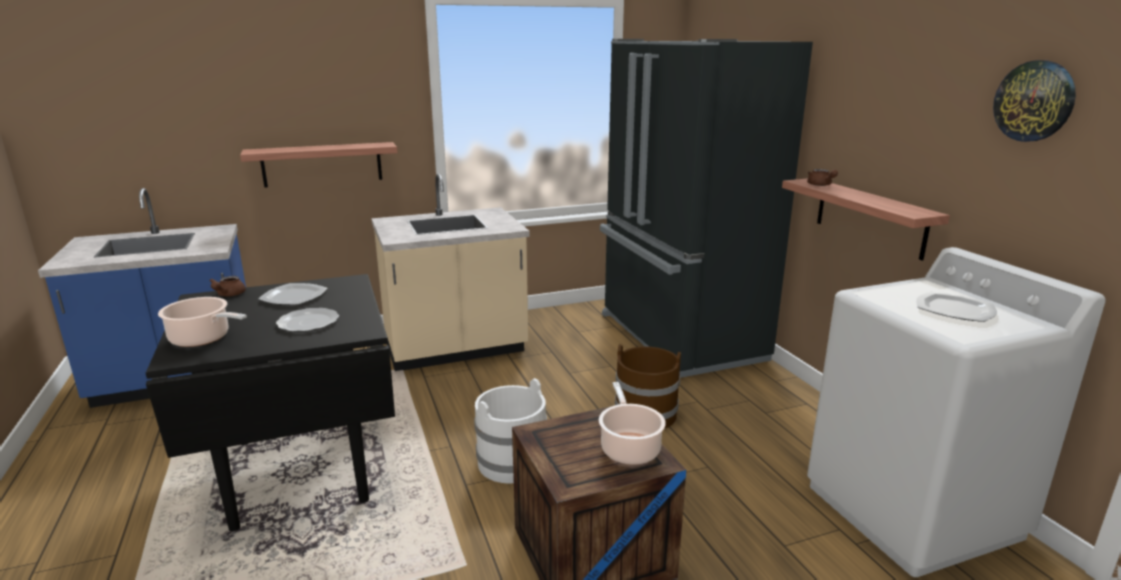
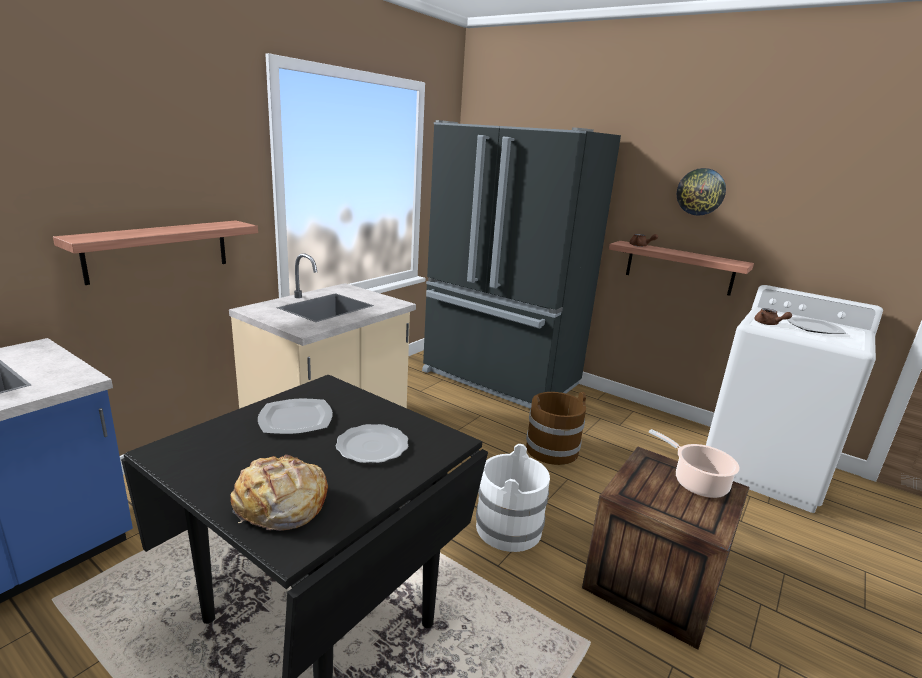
camera: 35 degrees left, 0 degrees up
(202, 339) = (280, 505): cooking pot -> bread
(228, 295) = (202, 436): brown teapot -> brown teapot (768, 324)
(1034, 101) = (824, 185): wall clock -> wall clock (701, 192)

